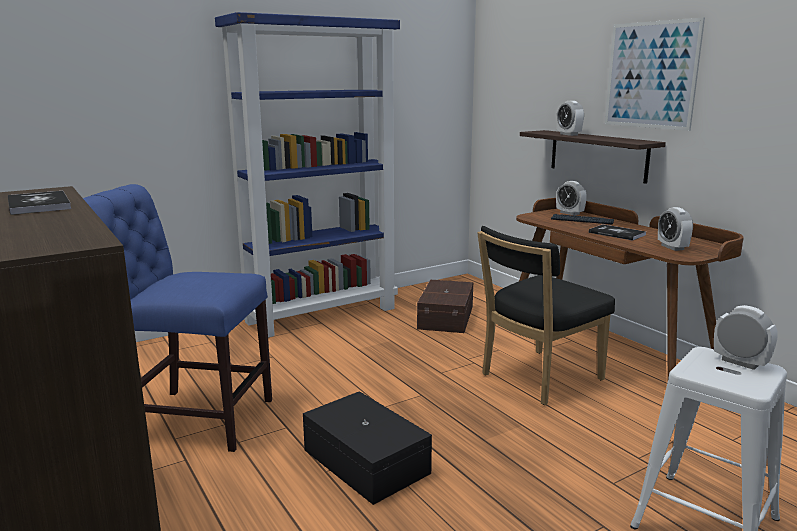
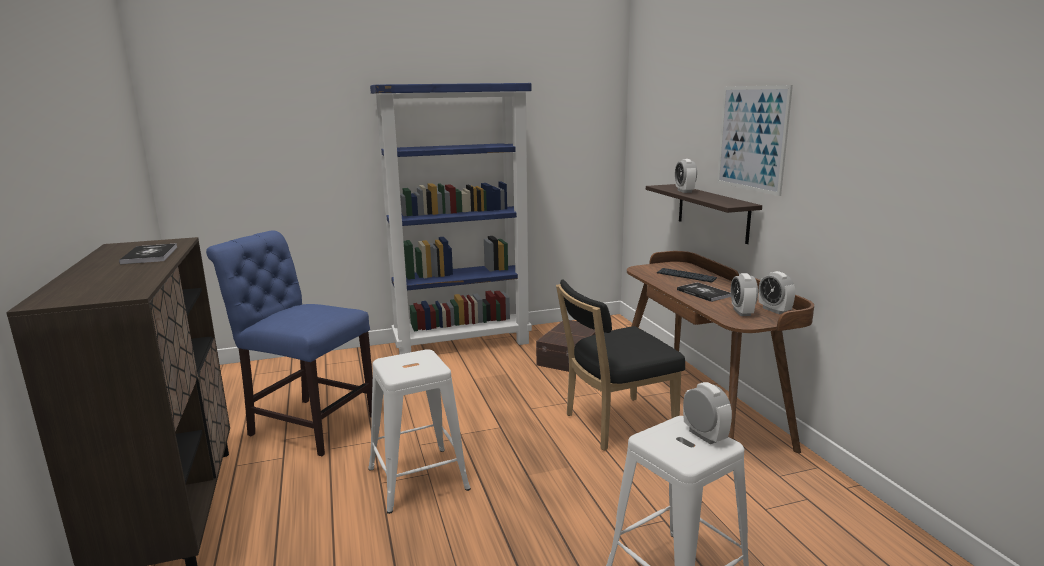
camera: 15 degrees right, 0 degrees up
(366, 460) = (418, 478): black storage box -> white stool
(569, 213) = (683, 267): alarm clock -> alarm clock (774, 310)

